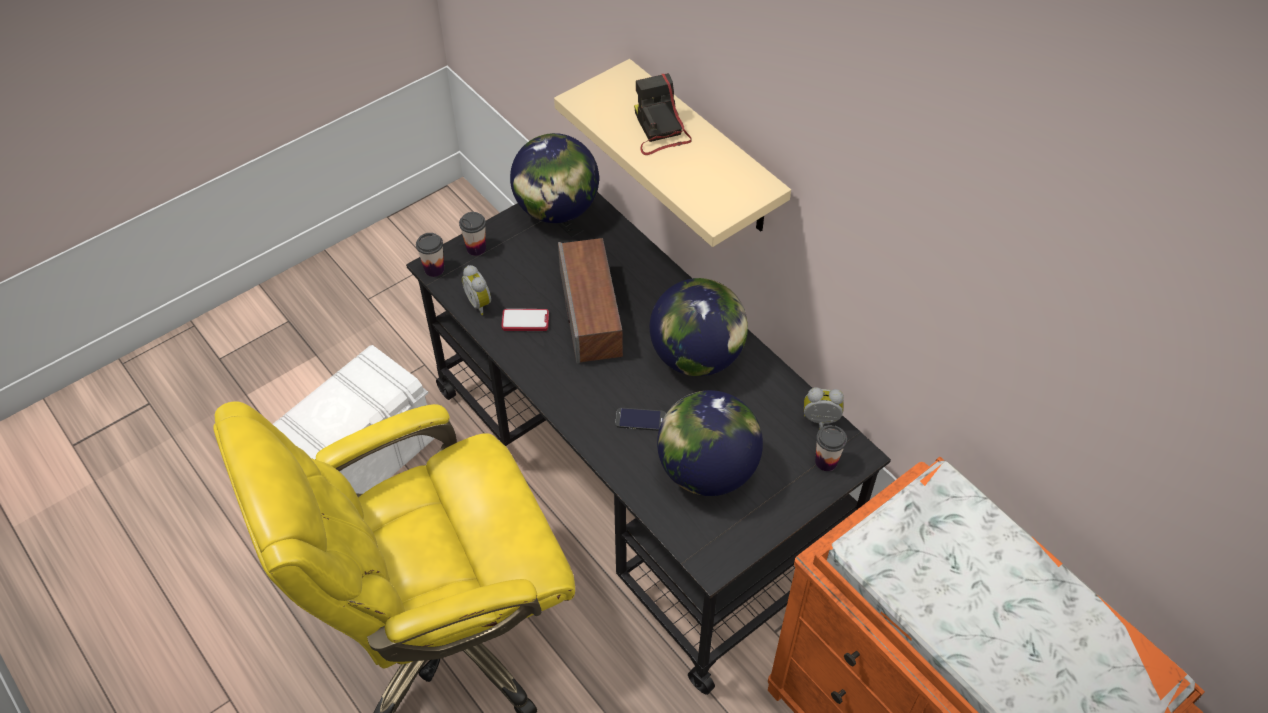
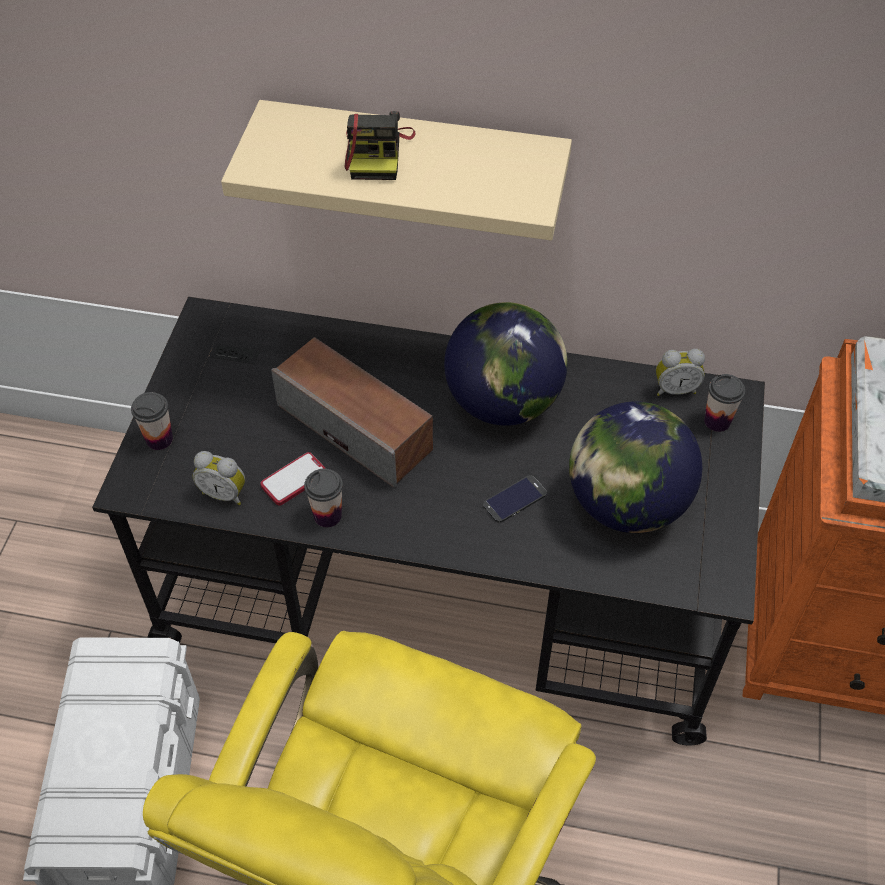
camera: 40 degrees left, 0 degrees up
(434, 269) = (133, 491): cup -> cup (327, 515)
(556, 210) = (209, 346): globe -> none
(659, 130) = (377, 153): camera -> camera turned 120 degrees counterclockwise
(820, 422) = (675, 389): alarm clock -> alarm clock turned 150 degrees counterclockwise

